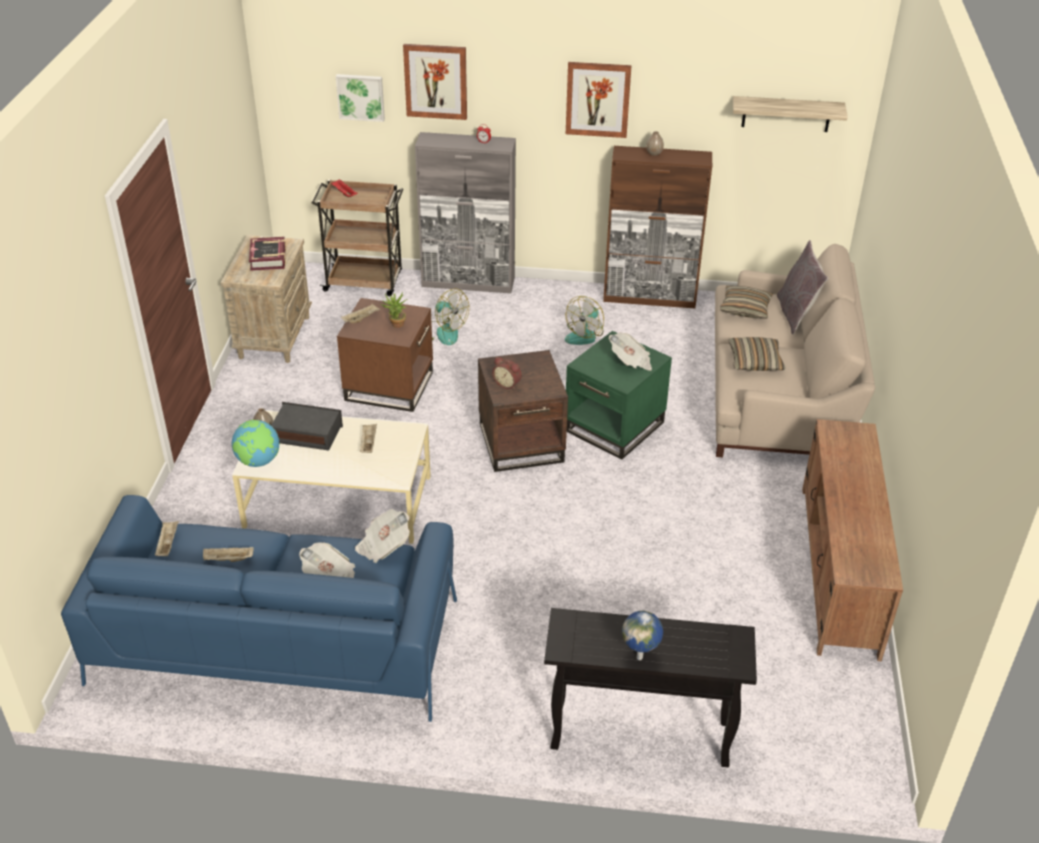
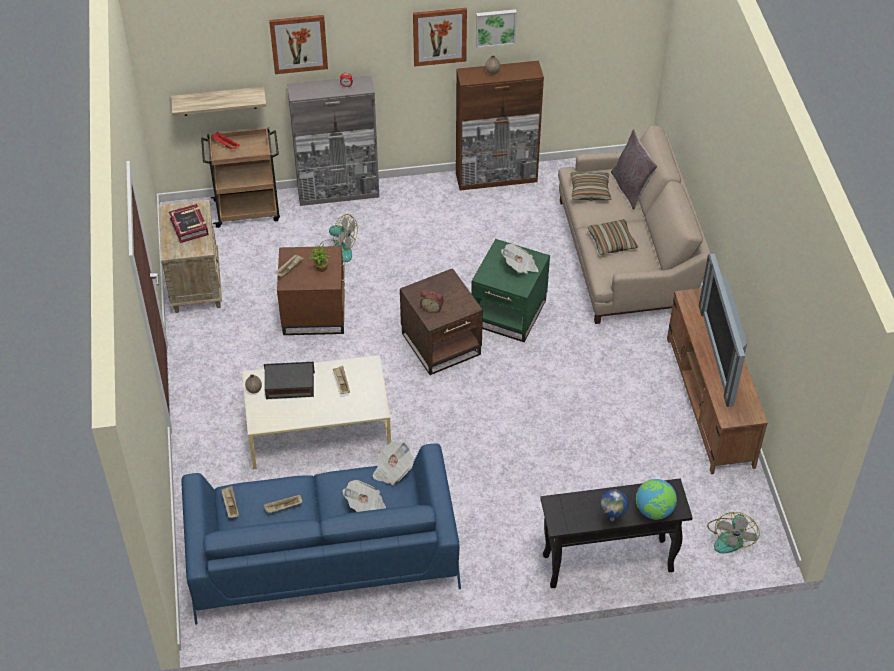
camera: 15 degrees left, 10 degrees up
(258, 461) = (263, 418): globe -> globe (654, 511)
(361, 97) = (232, 65): picture -> picture (495, 27)
(585, 335) = (456, 228): fan -> fan (730, 537)
(786, 114) = (596, 23): shelf -> shelf (219, 101)
(858, 497) = (720, 354): none -> television

